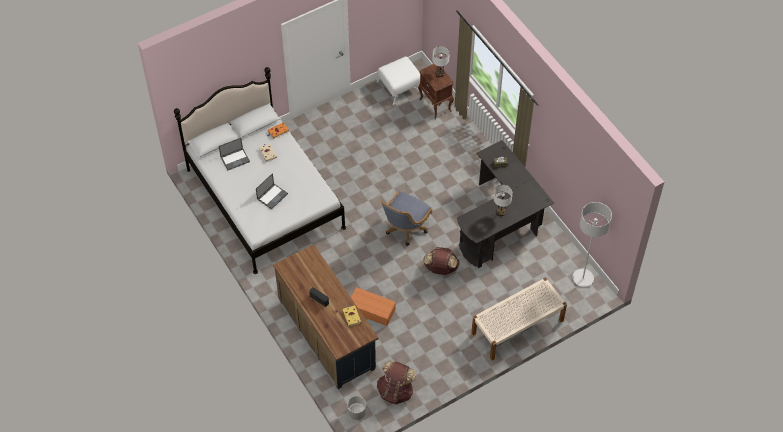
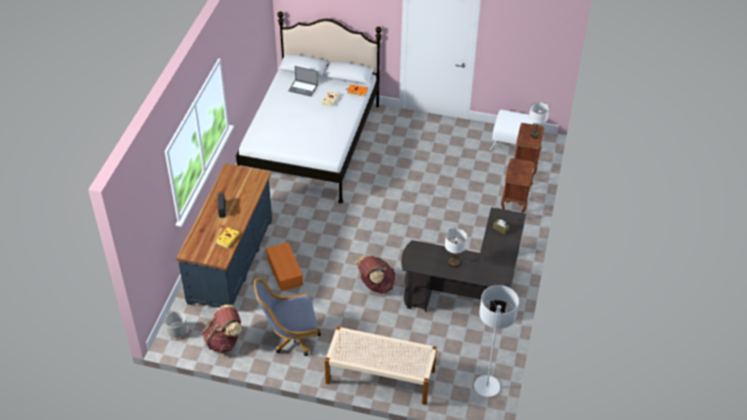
camera: 45 degrees right, 10 degrees down
(272, 196) = (295, 127): laptop -> none
(404, 231) = (383, 238): blue office chair -> blue office chair (290, 339)
(460, 139) = (514, 208): none -> brown nightstand

